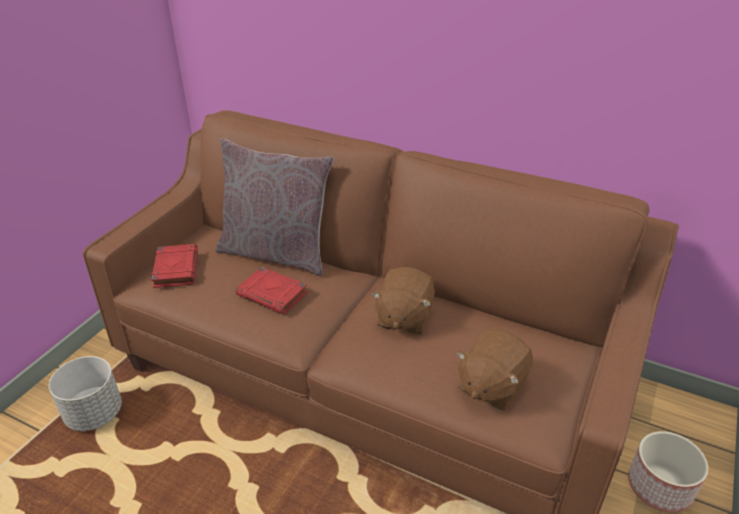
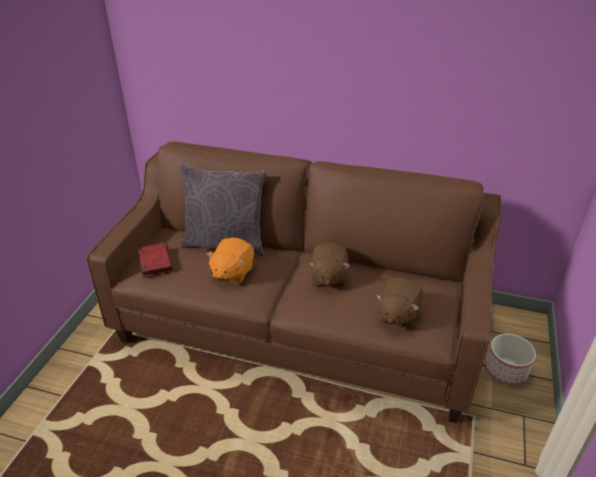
camera: 10 degrees left, 0 degrees up
(94, 413) = (100, 377): grey planter -> none
(273, 294) = (232, 272): red book -> orange plush toy

